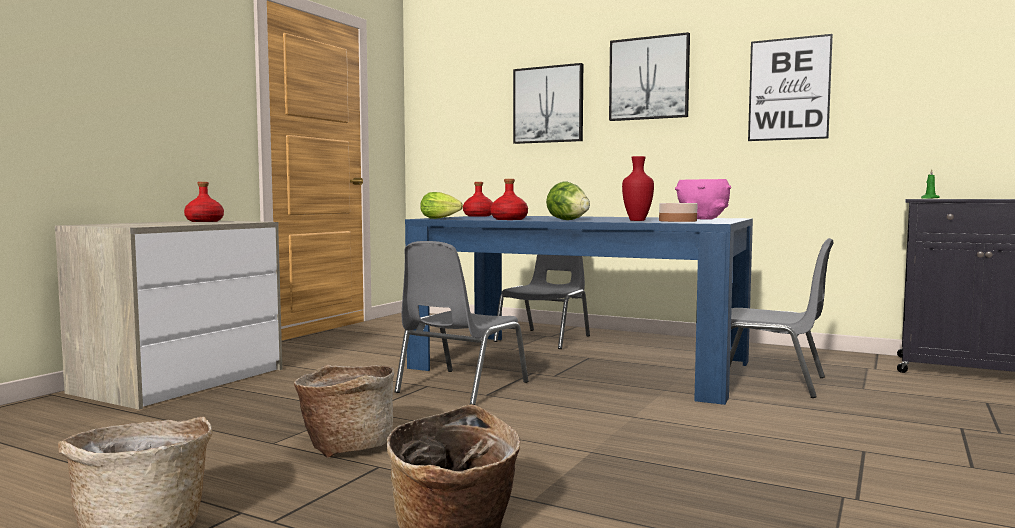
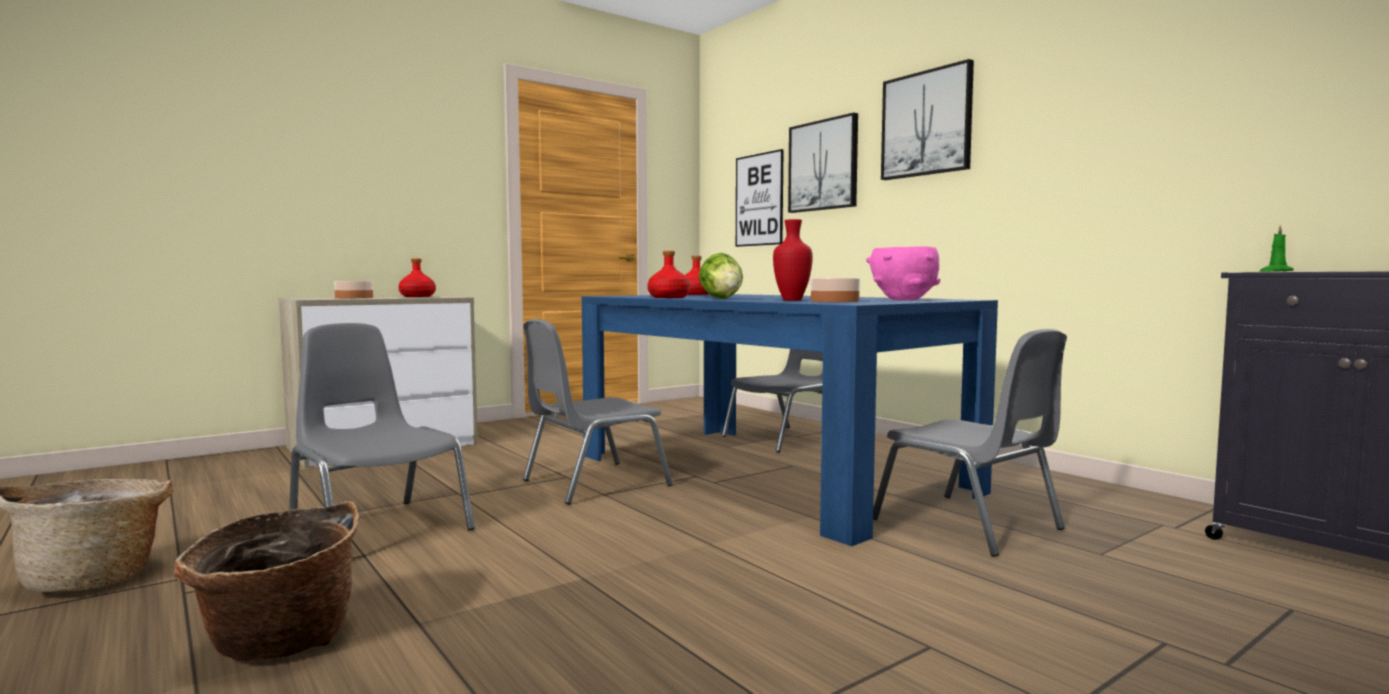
camera: 25 degrees right, 0 degrees up
(157, 224) = (354, 298): none -> bowl
(346, 446) = (378, 529): basket -> grey chair
(442, 218) = (619, 296): lettuce -> none
(789, 89) = (1097, 120): picture -> picture (759, 200)

